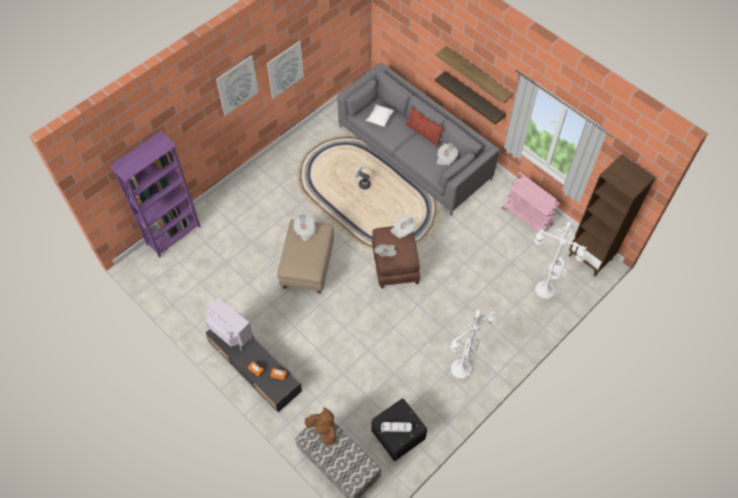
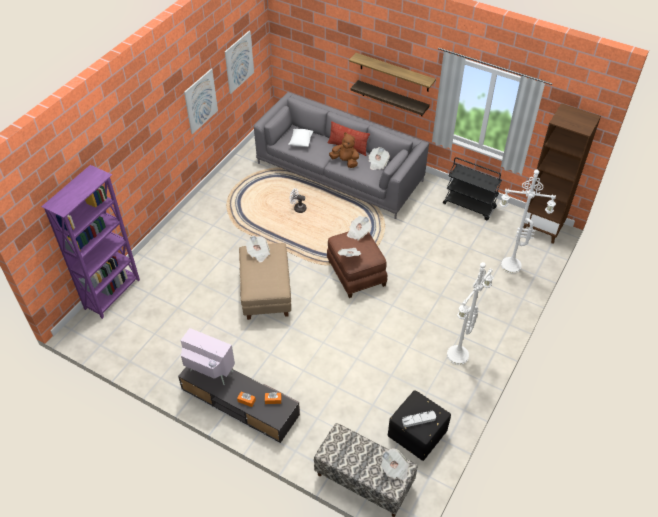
camera: 15 degrees left, 10 degrees down
(237, 85) = (159, 116): picture -> picture (239, 62)
(323, 430) = (342, 441): brown plush toy -> brown plush toy (345, 161)
(359, 467) = (395, 469): none -> newspaper
(528, 217) = (469, 206): pink cart -> black cart

